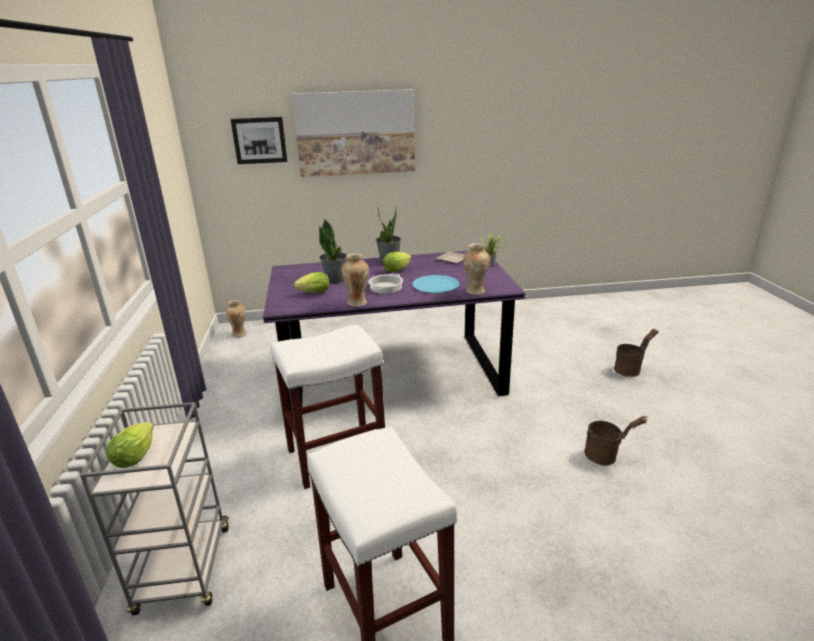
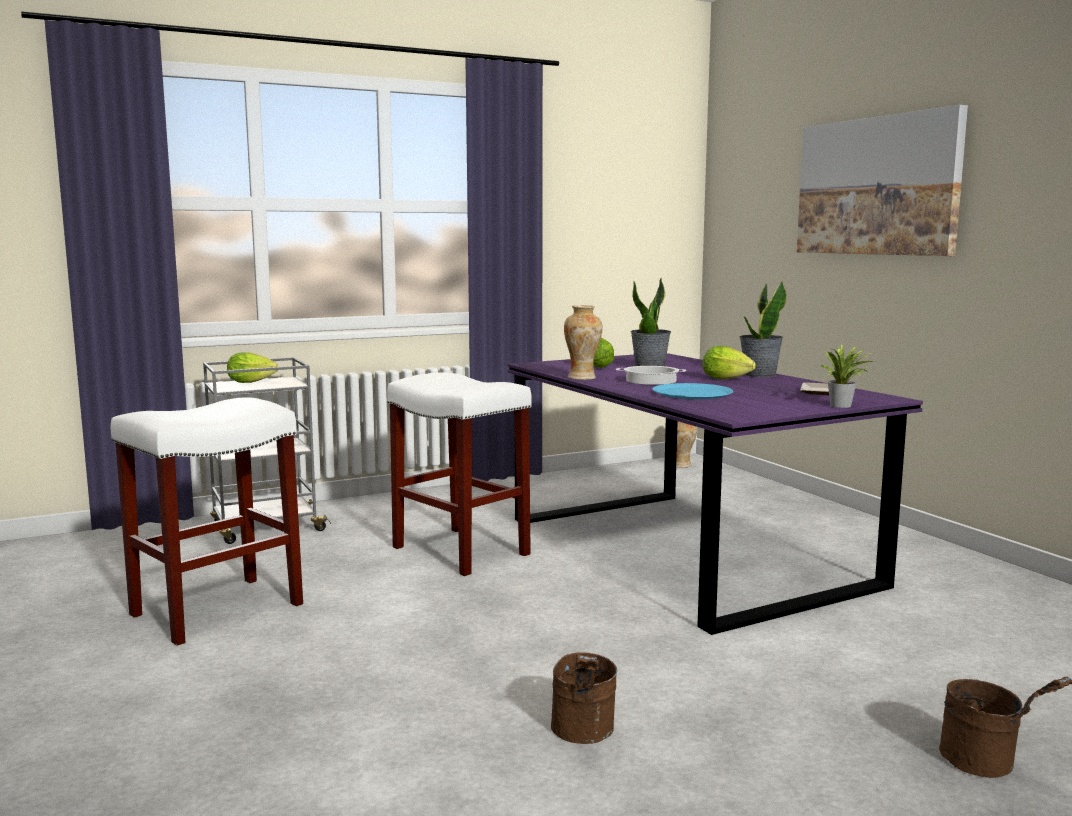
camera: 70 degrees right, 15 degrees down
(259, 140) = (769, 197): picture -> none
(475, 291) = (694, 406): vase -> none

